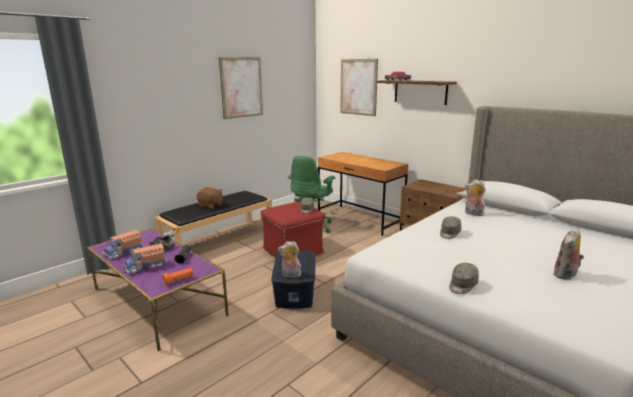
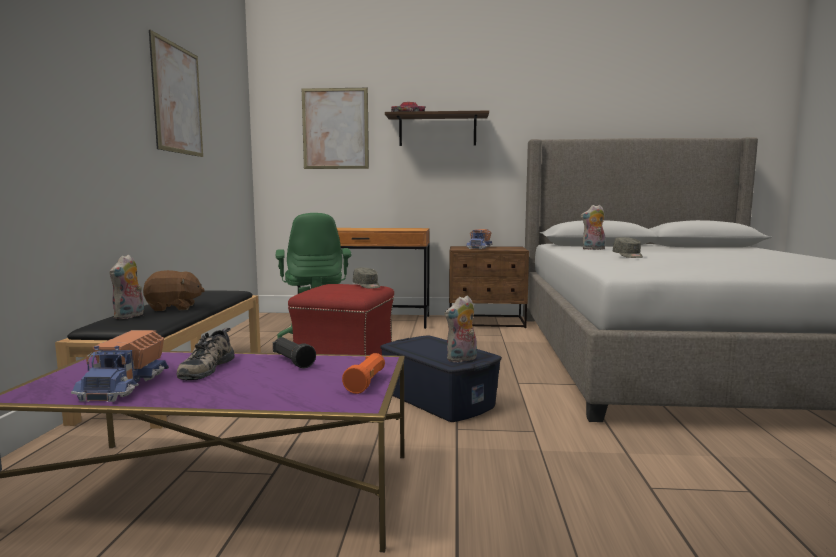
camera: 40 degrees left, 10 degrees down
(146, 267) = (244, 387): toy truck -> toy truck (479, 247)
(462, 285) = (763, 272): grey cap -> none
(566, 275) = (782, 260): plush toy -> plush toy (130, 316)

